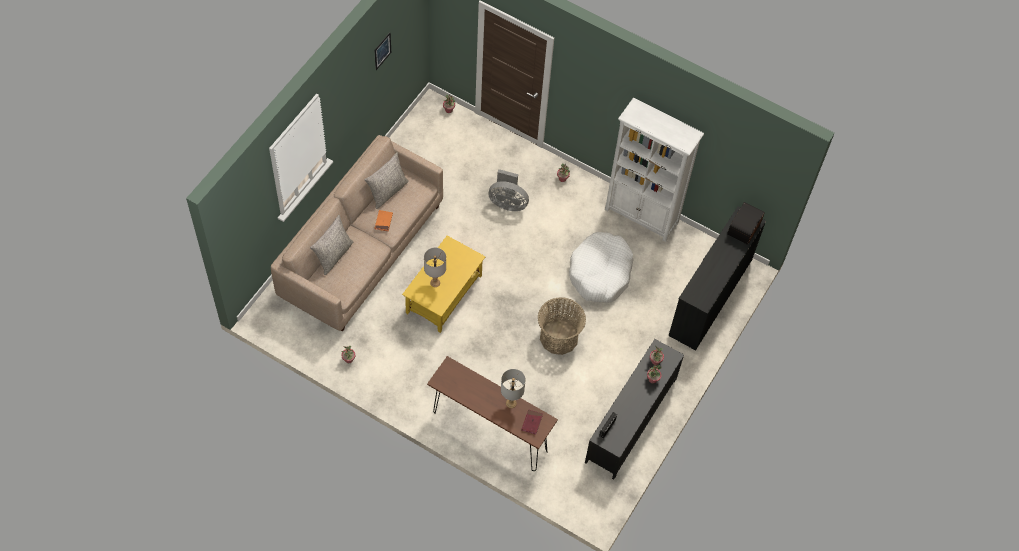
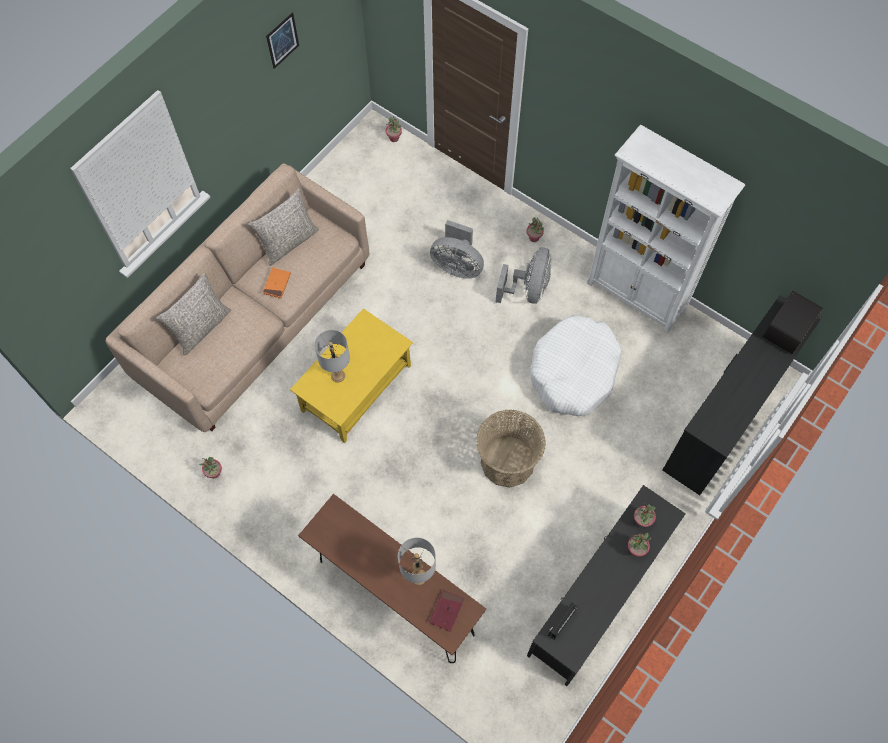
camera: 10 degrees right, 5 degrees up
(562, 217) = (528, 289): none -> grey fan

